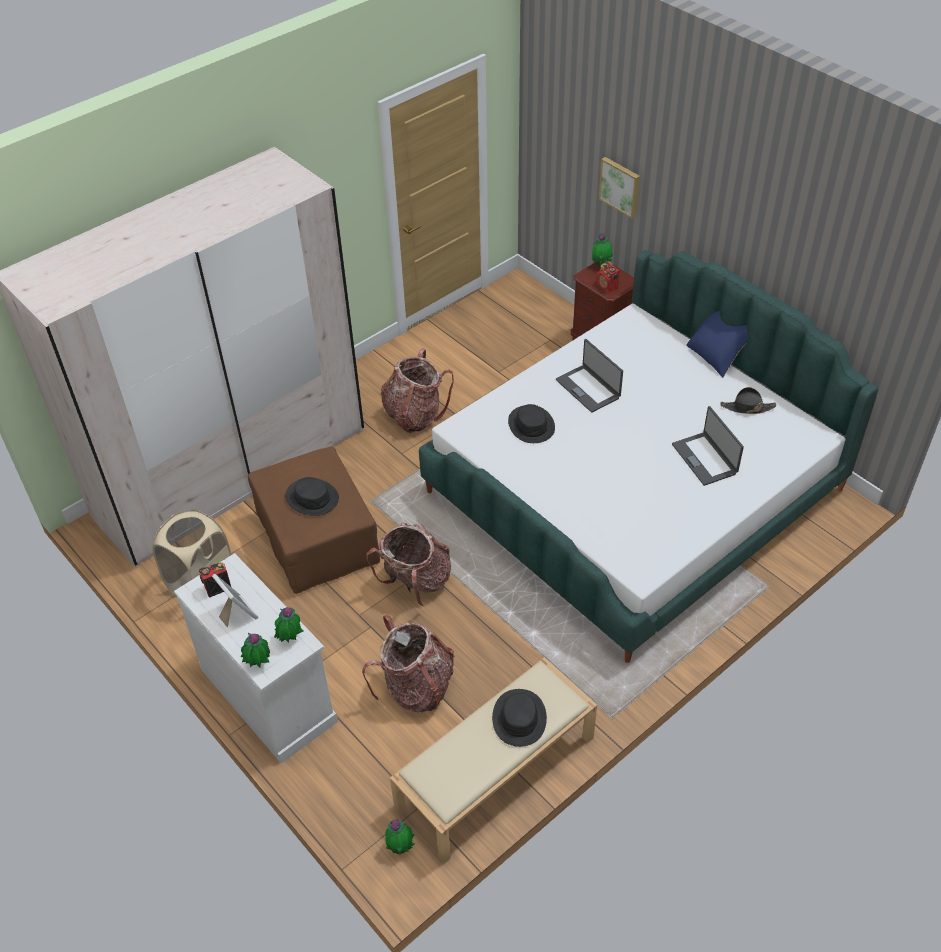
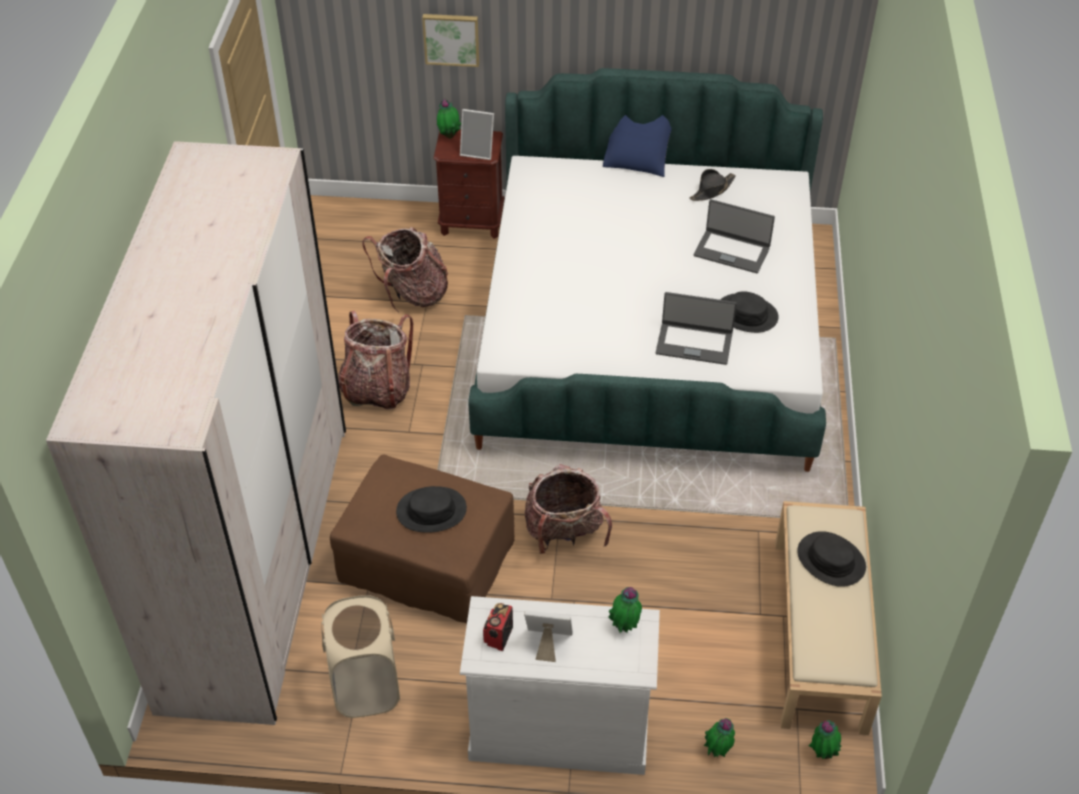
camera: 45 degrees left, 0 degrees up
(258, 664) = (626, 669): potted plant -> potted plant (717, 751)
(416, 687) = (676, 619): backpack -> backpack (413, 294)
(531, 425) = (562, 312): black hat -> black hat (746, 314)
(588, 388) = (569, 251): laptop -> laptop (694, 343)
(607, 286) = (478, 151): radio -> picture frame

